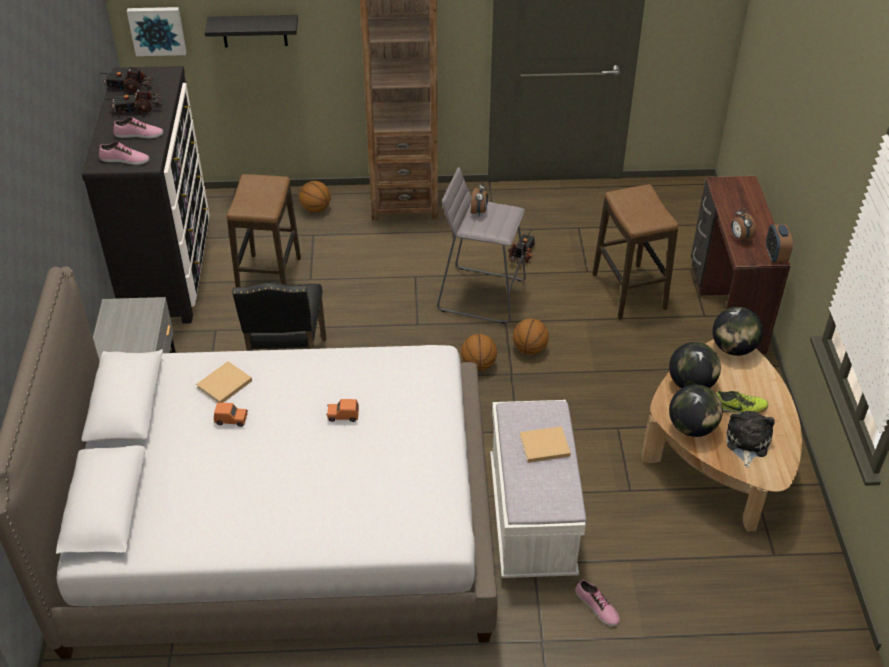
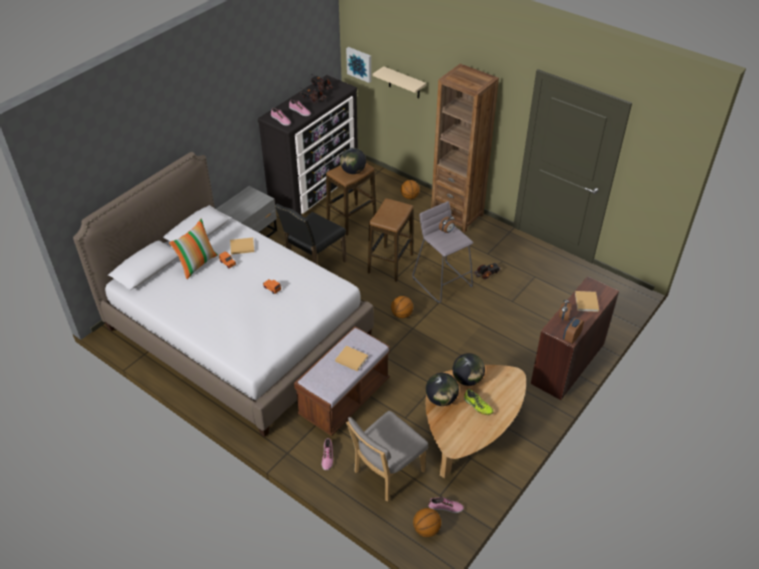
camera: 40 degrees right, 0 degrees up
(183, 449) = (197, 264): none -> pillow
(254, 31) = (404, 83): black shelf -> beige shelf
(529, 349) = (435, 322): basketball -> basketball (426, 529)
(531, 518) = (344, 398): white bench -> brown bench
(628, 291) = (522, 324): stool -> stool (390, 264)
(687, 574) = (386, 473): none -> grey chair
(733, 348) = (513, 376): globe -> globe (353, 171)
(742, 207) = (586, 303): none -> beige book
(746, 443) = (460, 424): plush toy -> none
(796, 564) = (445, 507): none -> shoe

